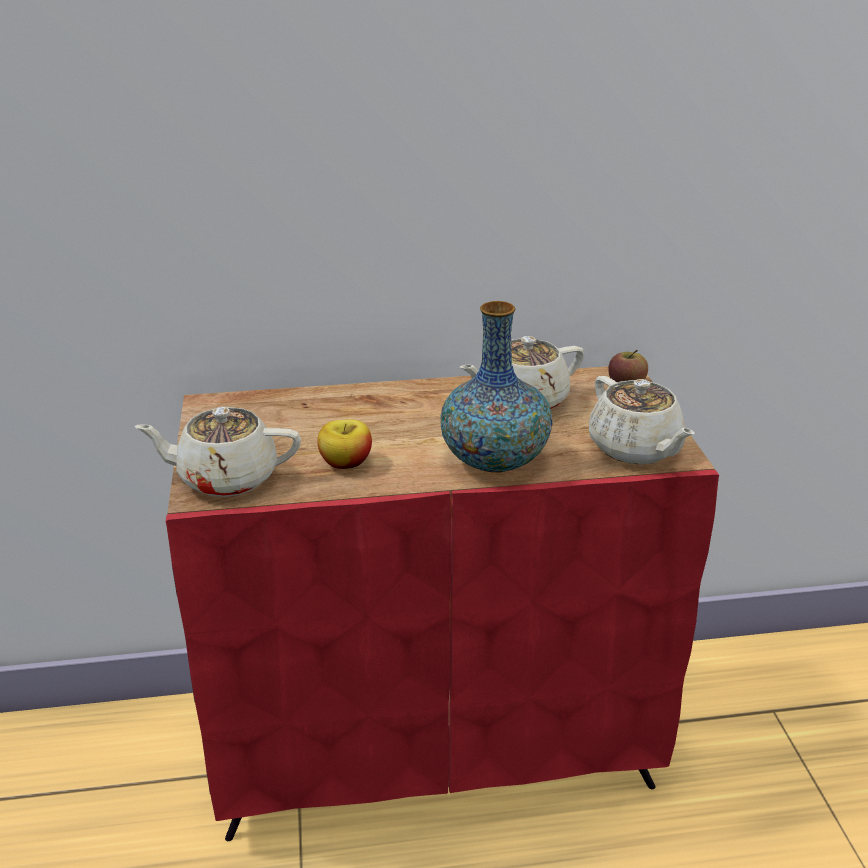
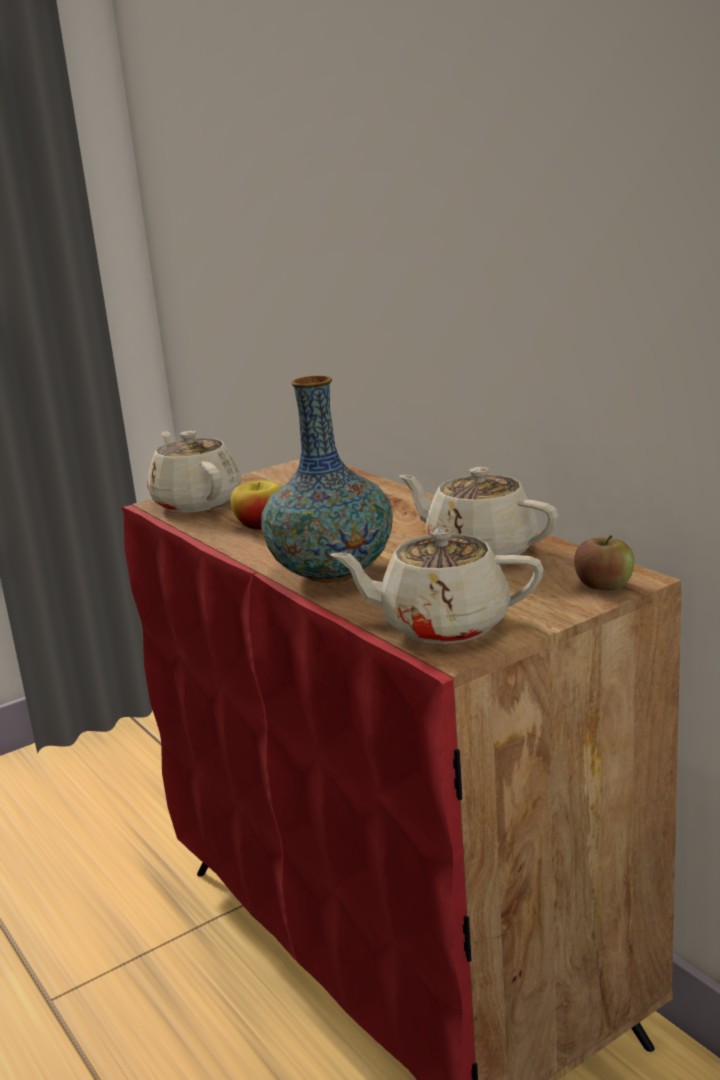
camera: 65 degrees right, 10 degrees down
(635, 449) = (442, 625): beige teapot -> beige teapot turned 60 degrees clockwise

